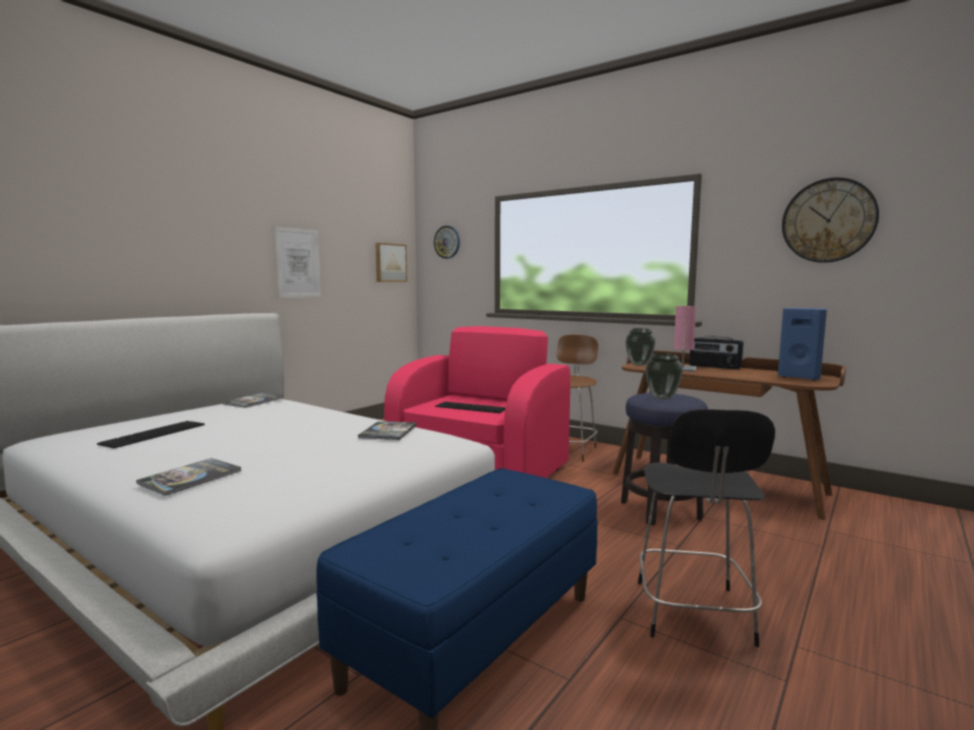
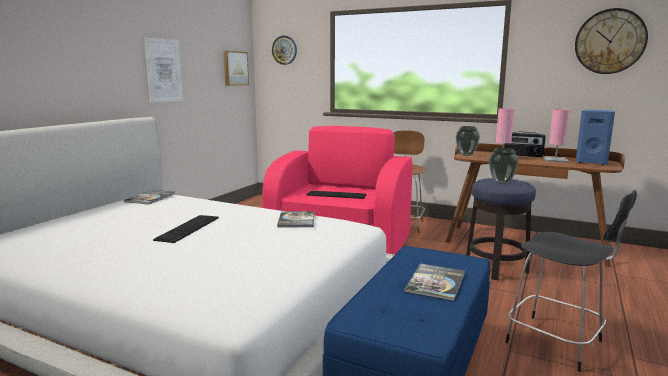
camera: 10 degrees left, 5 degrees up
(154, 434) = (90, 233): keyboard -> keyboard (188, 228)
(190, 477) = (167, 271): book -> book (435, 282)
(693, 614) = (557, 343): black chair -> black chair turned 45 degrees counterclockwise
(752, 373) = (555, 160): none -> pink table lamp

